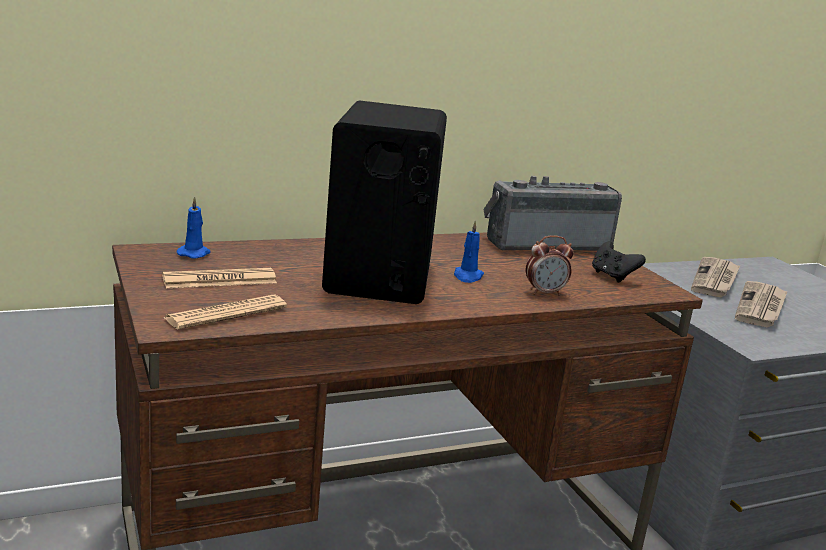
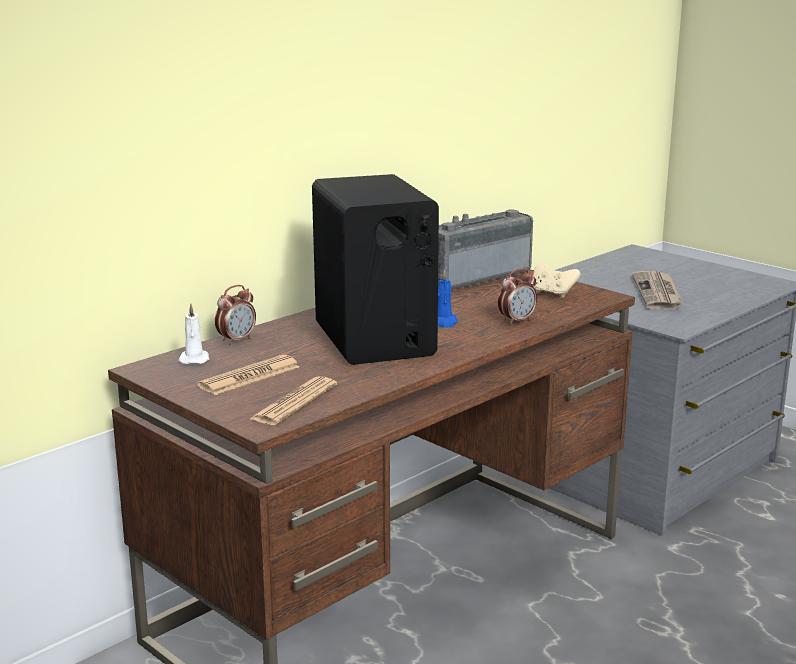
camera: 20 degrees left, 0 degrees up
(194, 253) = (194, 359): blue candle -> white candle
(253, 247) = (236, 340): none -> alarm clock
(612, 276) = (552, 293): black game controller -> beige game controller
(715, 280) = (606, 277): newspaper -> none

